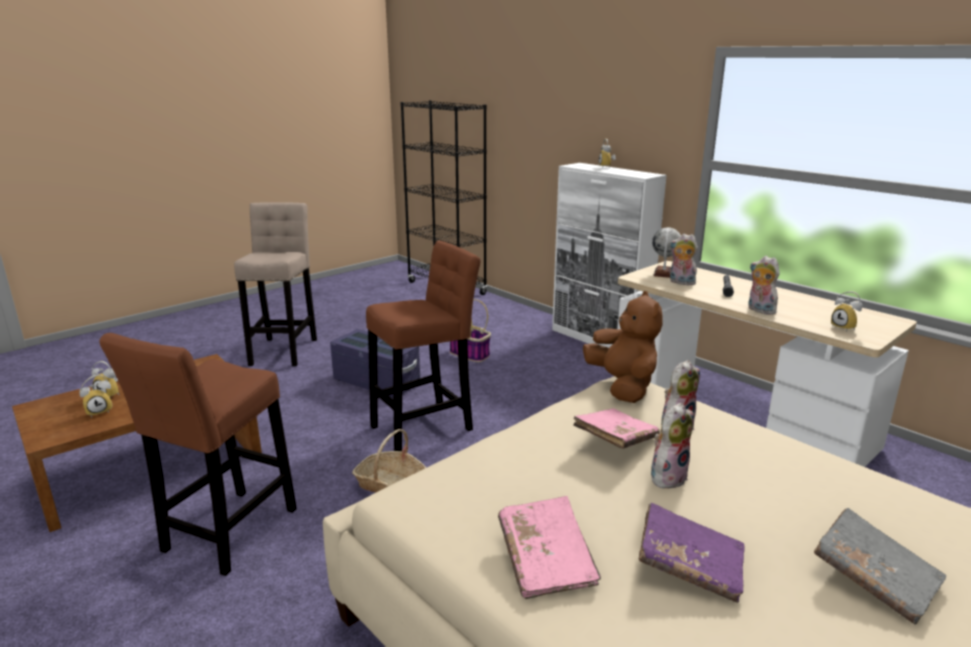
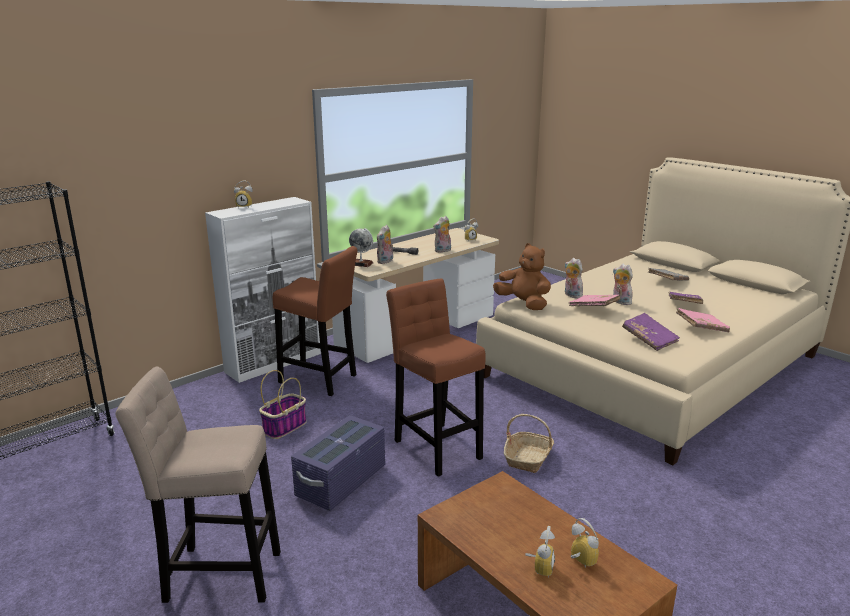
camera: 90 degrees left, 0 degrees up
(226, 534) = (618, 533): brown stool -> brown stool (321, 380)
(483, 480) = (649, 339): none -> purple book
(622, 386) = (523, 304): brown plush toy -> brown plush toy turned 60 degrees clockwise

